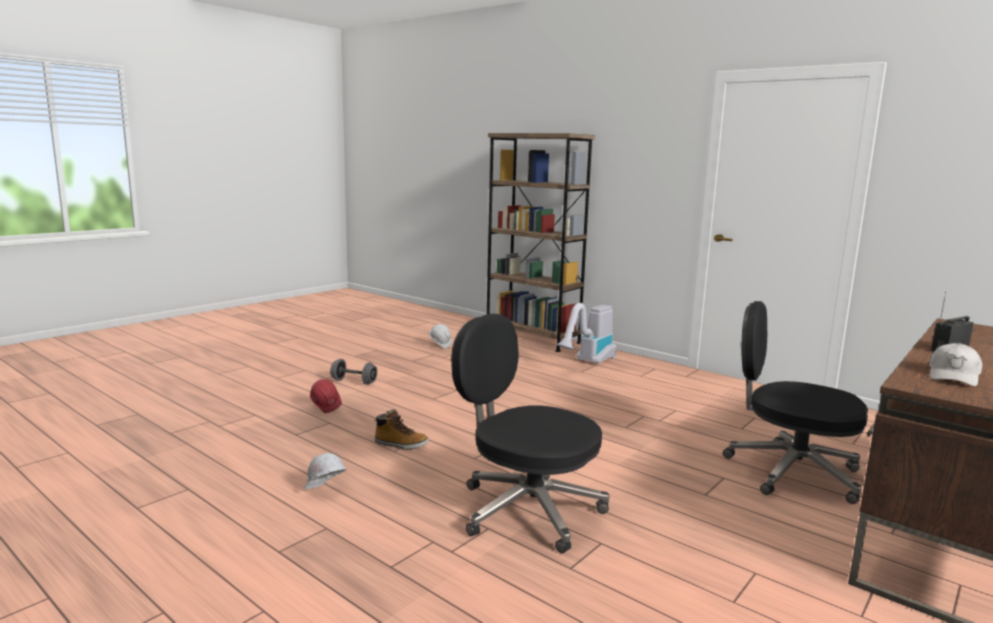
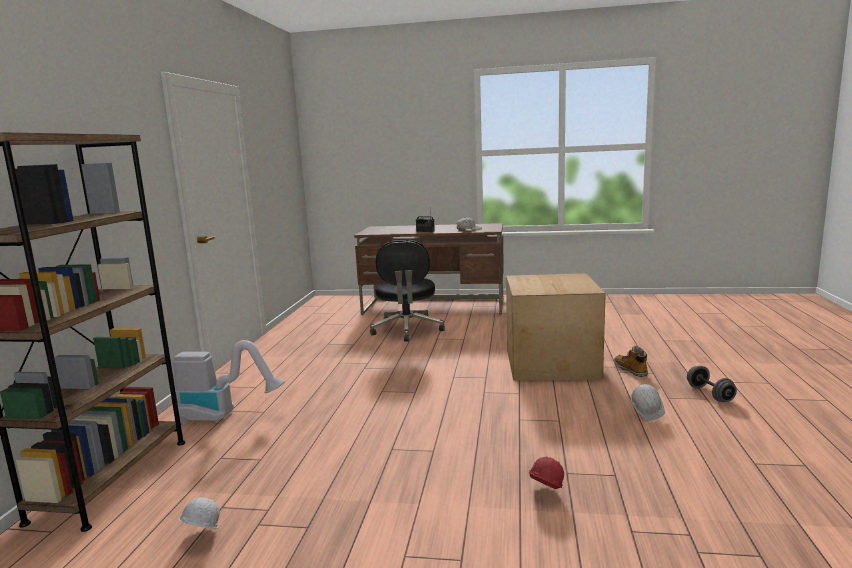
camera: 120 degrees left, 0 degrees up
(354, 382) = (446, 526): grey dumbbell -> grey dumbbell (710, 394)
(400, 445) = (546, 422): boot -> boot (631, 370)
(527, 509) = (550, 364): black office chair -> cardboard box

